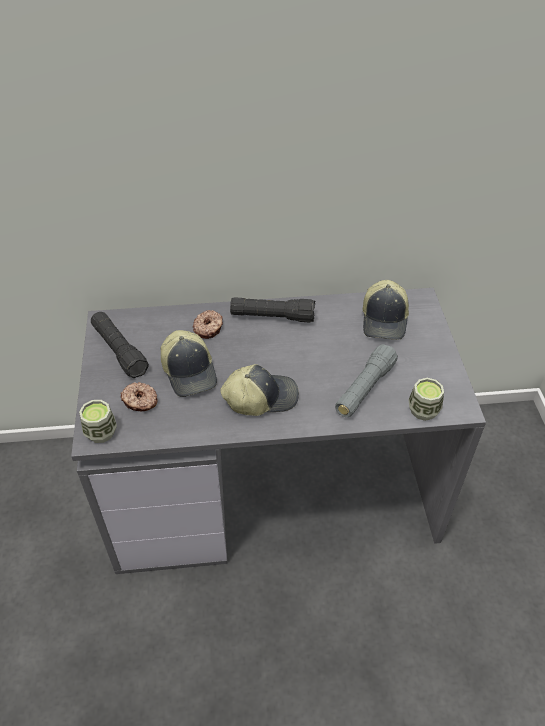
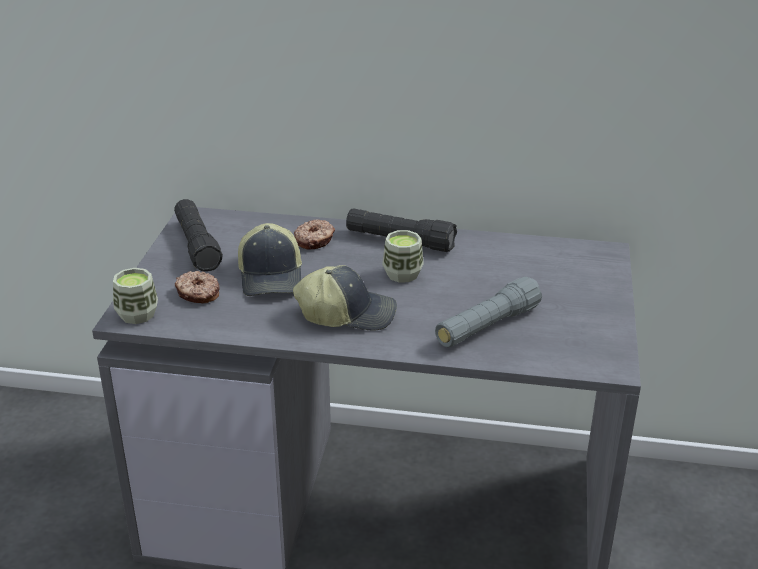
camera: 15 degrees right, 15 degrees down
(385, 320) = (547, 265): cap -> none
(423, 410) = (557, 360): cup -> cup (402, 274)

